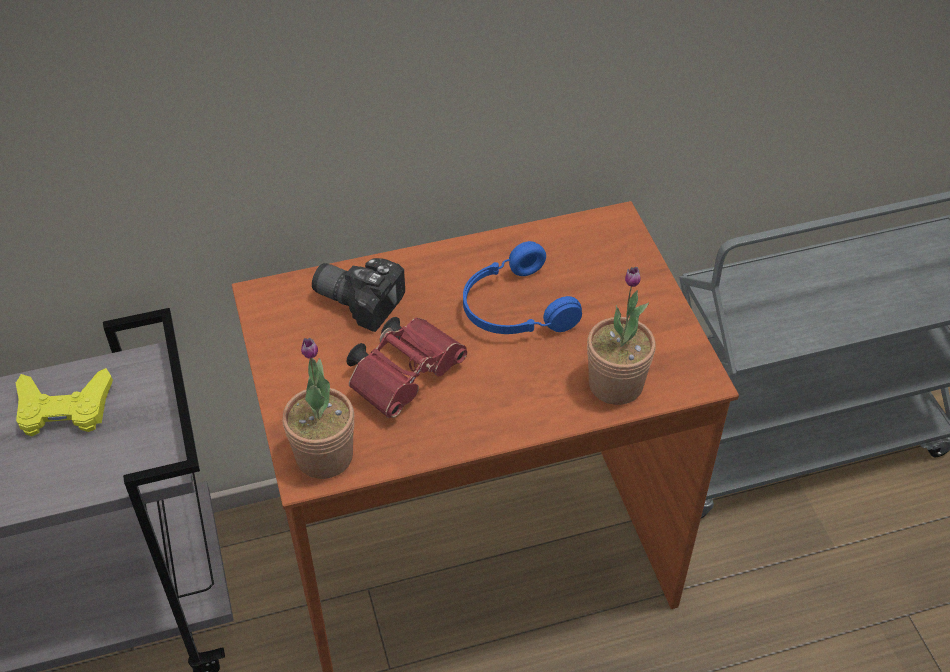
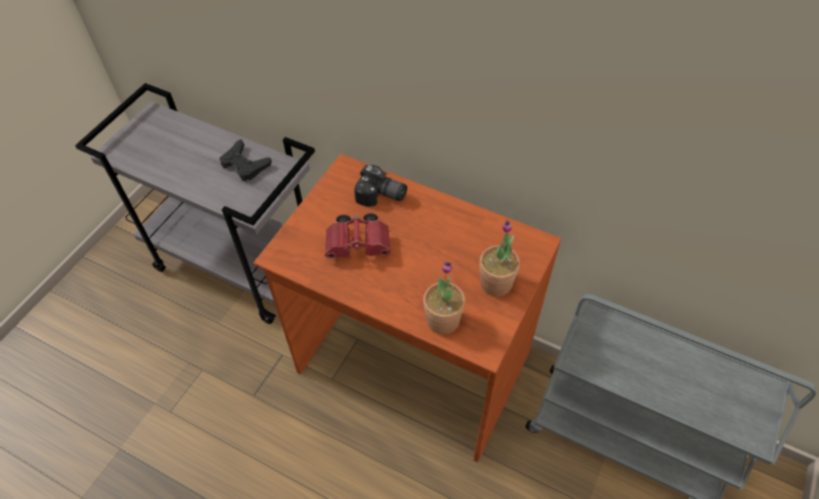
camera: 45 degrees right, 5 degrees up
(64, 409) = (245, 164): yellow game controller -> black game controller
(324, 456) = (289, 254): potted plant -> potted plant (496, 283)
(359, 298) = (381, 196): camera -> camera turned 135 degrees clockwise
(514, 309) = (440, 250): blue headphones -> none

